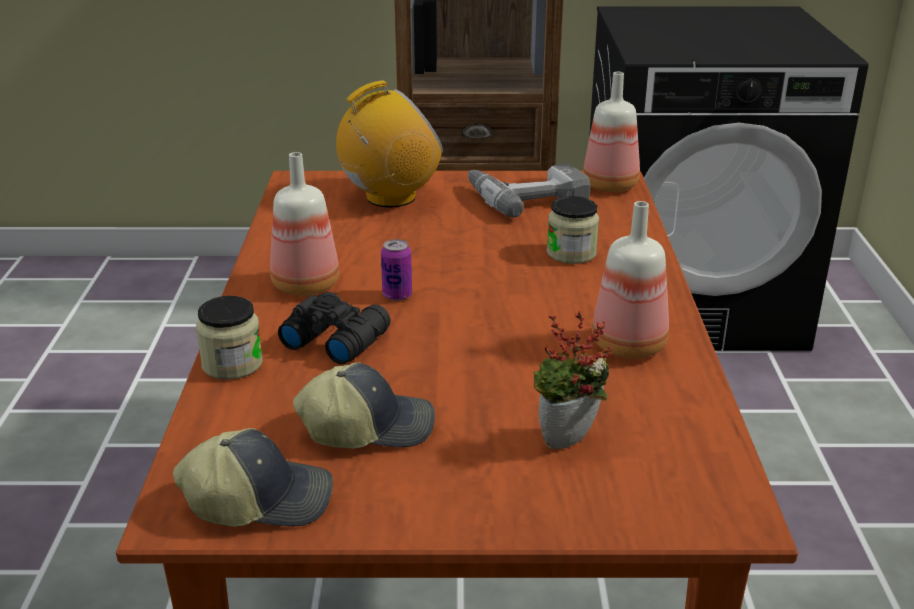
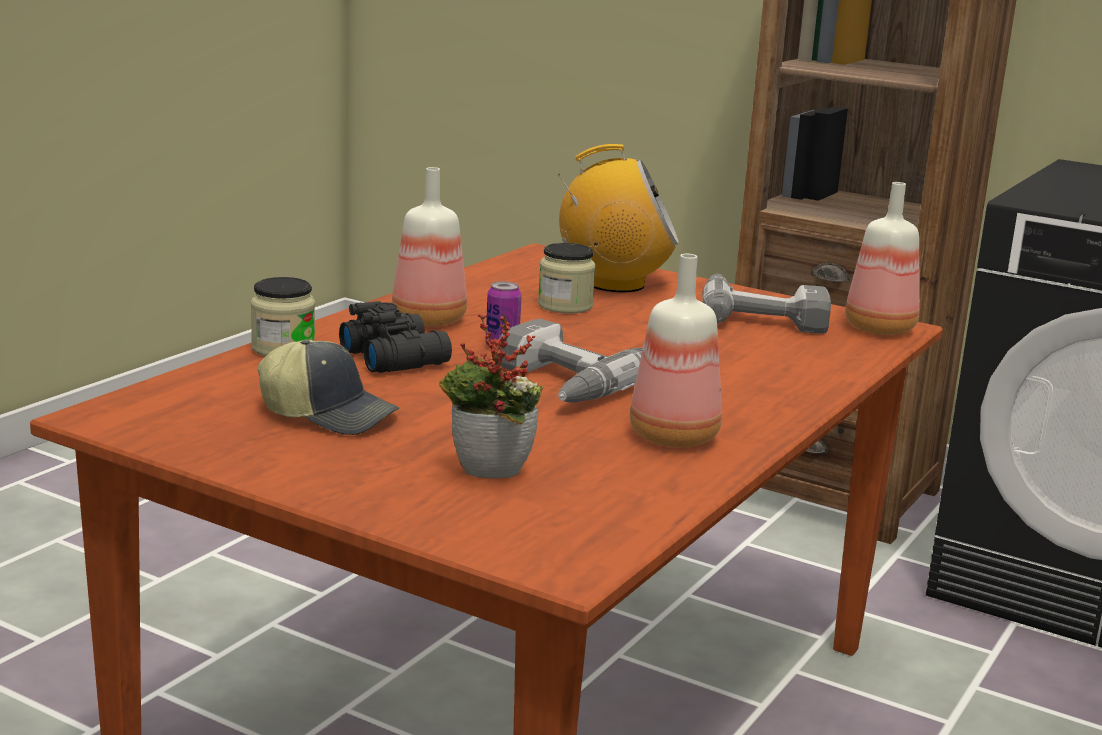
camera: 30 degrees right, 10 degrees down
(260, 499) = (173, 426): cap -> none
(486, 320) = (558, 383): none -> power drill
(571, 253) = (736, 363): jar -> jar (565, 306)

